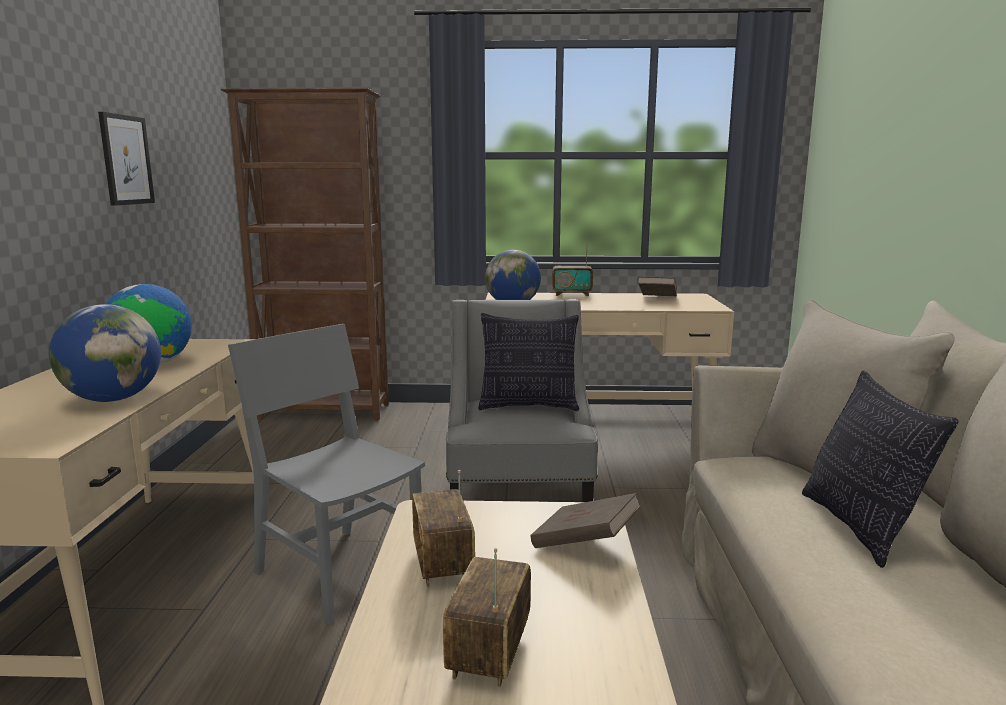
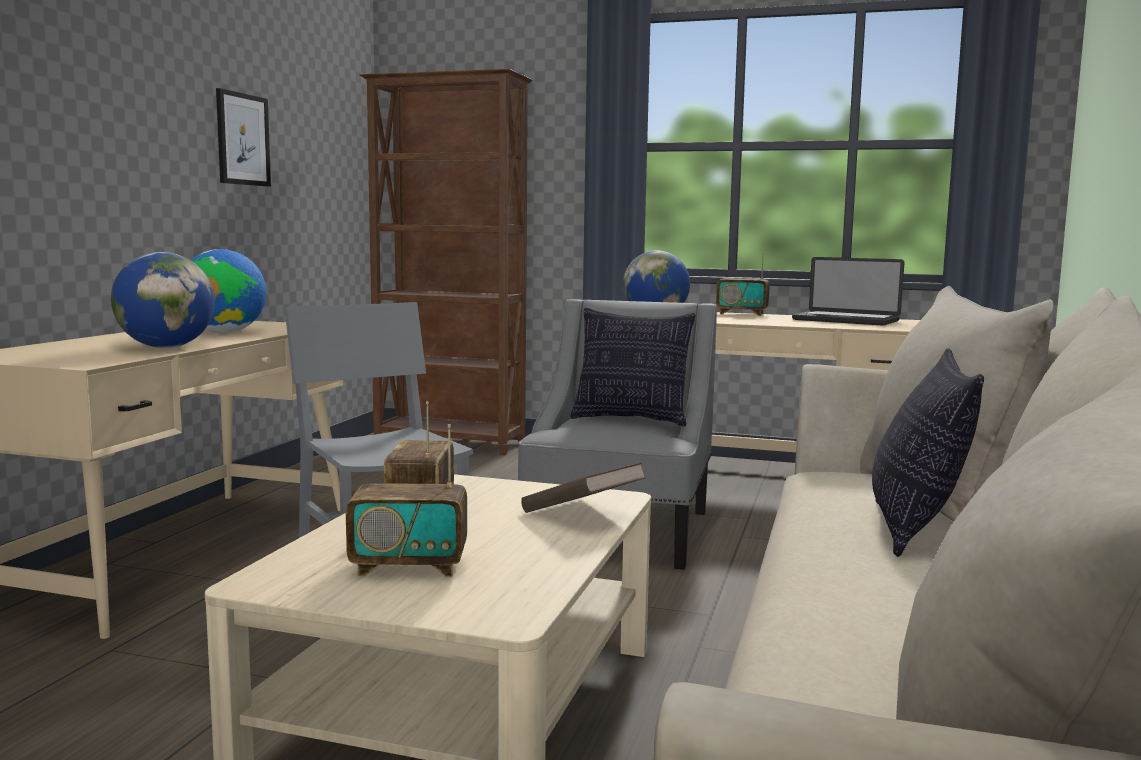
camera: 15 degrees right, 5 degrees down
(490, 653) = (409, 566): radio -> radio turned 120 degrees counterclockwise
(657, 298) = (845, 320): brown book -> laptop

